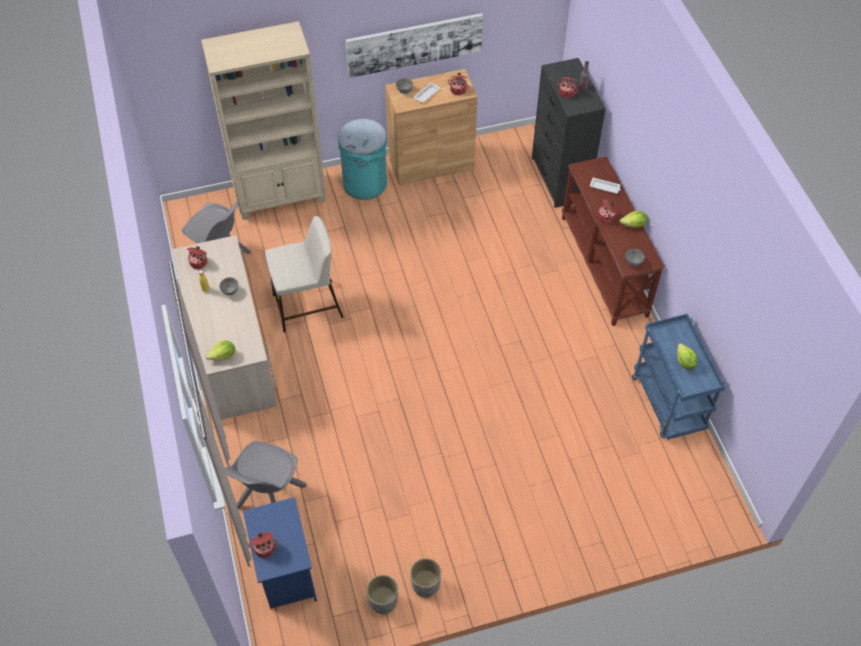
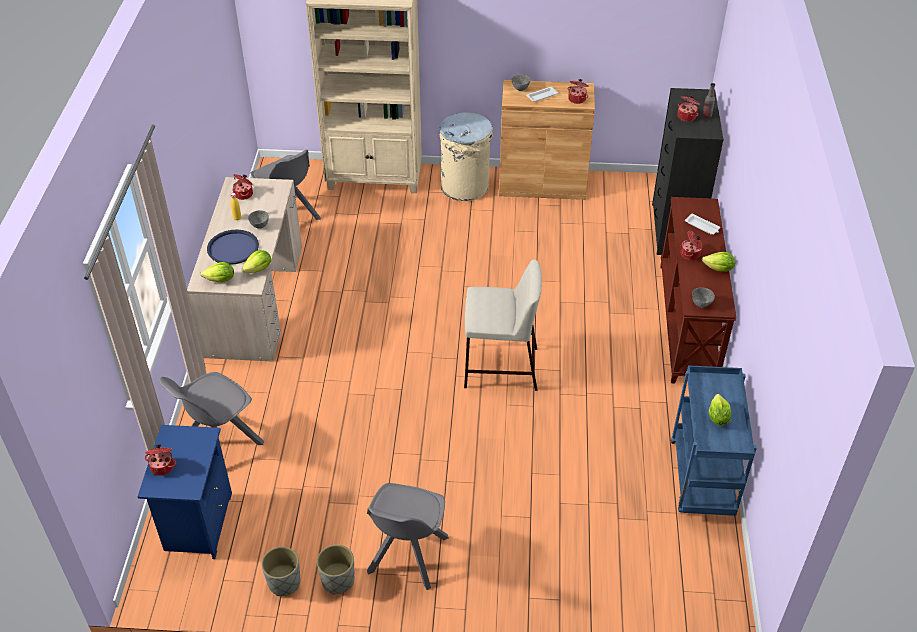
camera: 20 degrees right, 10 degrees down
(217, 321) = (233, 248): none -> blue tray
(252, 336) = (259, 269): none -> lettuce
(307, 306) = (350, 280): beige stool -> beige stool (500, 368)
(365, 183) = (465, 187): turquoise trash can -> beige trash can
(414, 44) = (540, 40): picture -> none
(471, 545) = (407, 556): none -> grey chair

